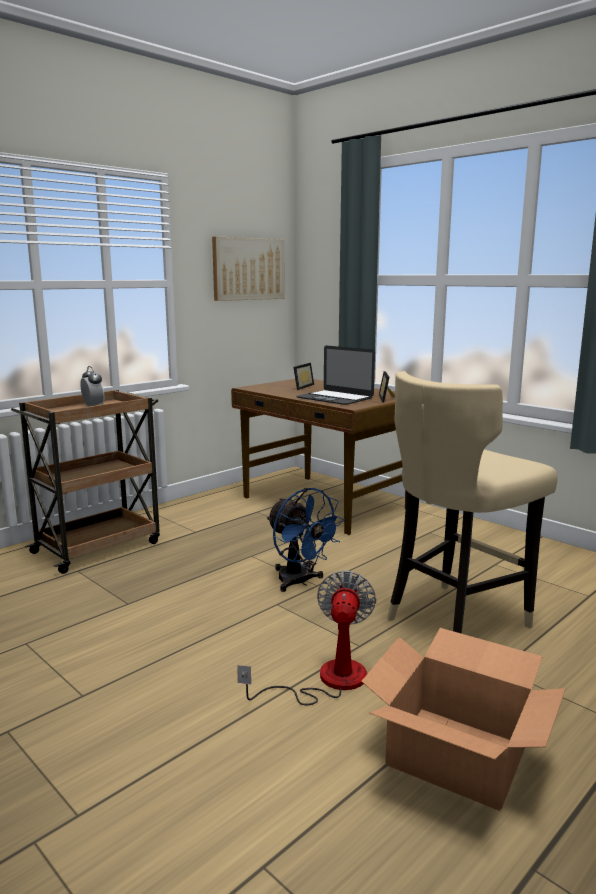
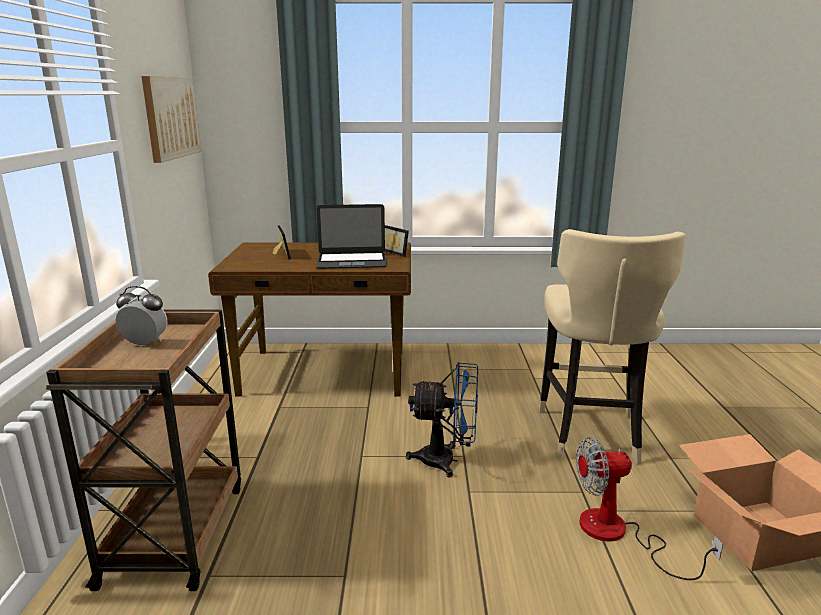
camera: 45 degrees left, 5 degrees up
(327, 681) = (618, 534): fan -> fan turned 60 degrees counterclockwise

